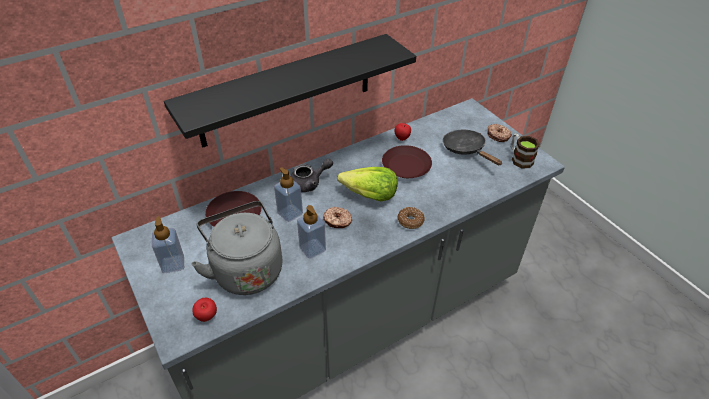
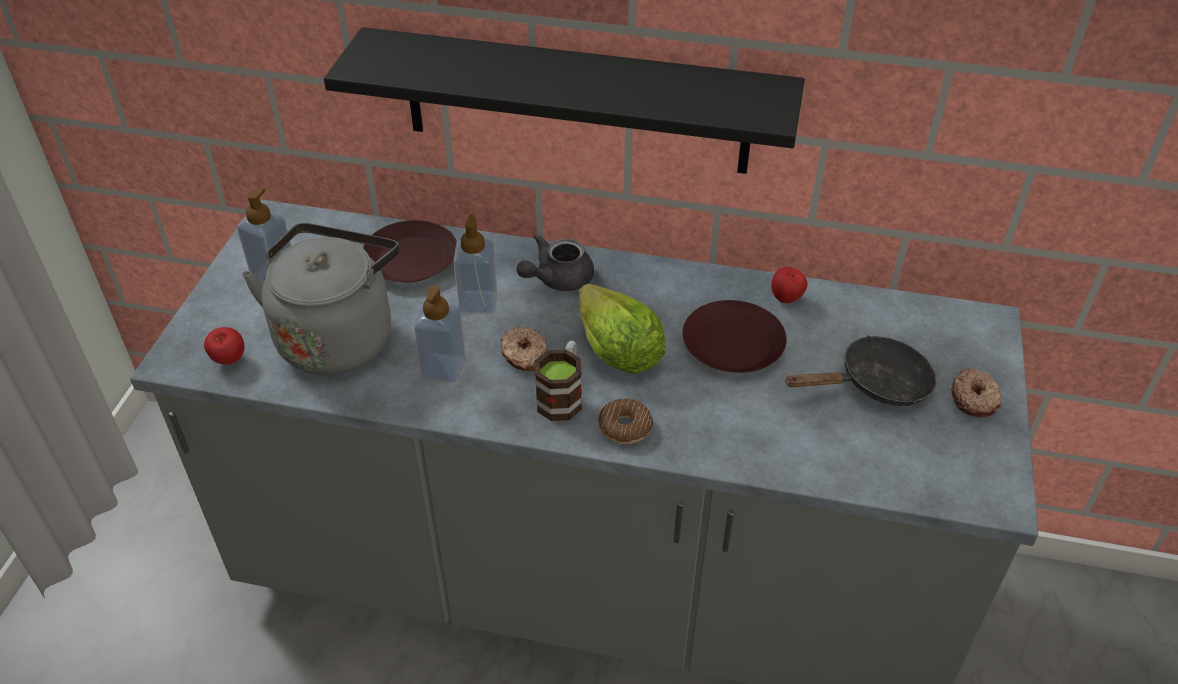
camera: 45 degrees right, 0 degrees up
(309, 183) = (557, 279): grey teapot -> grey teapot turned 120 degrees clockwise
(466, 150) = (875, 384): black frying pan -> black frying pan turned 60 degrees clockwise
(519, 158) = (959, 461): mug -> mug (562, 396)

